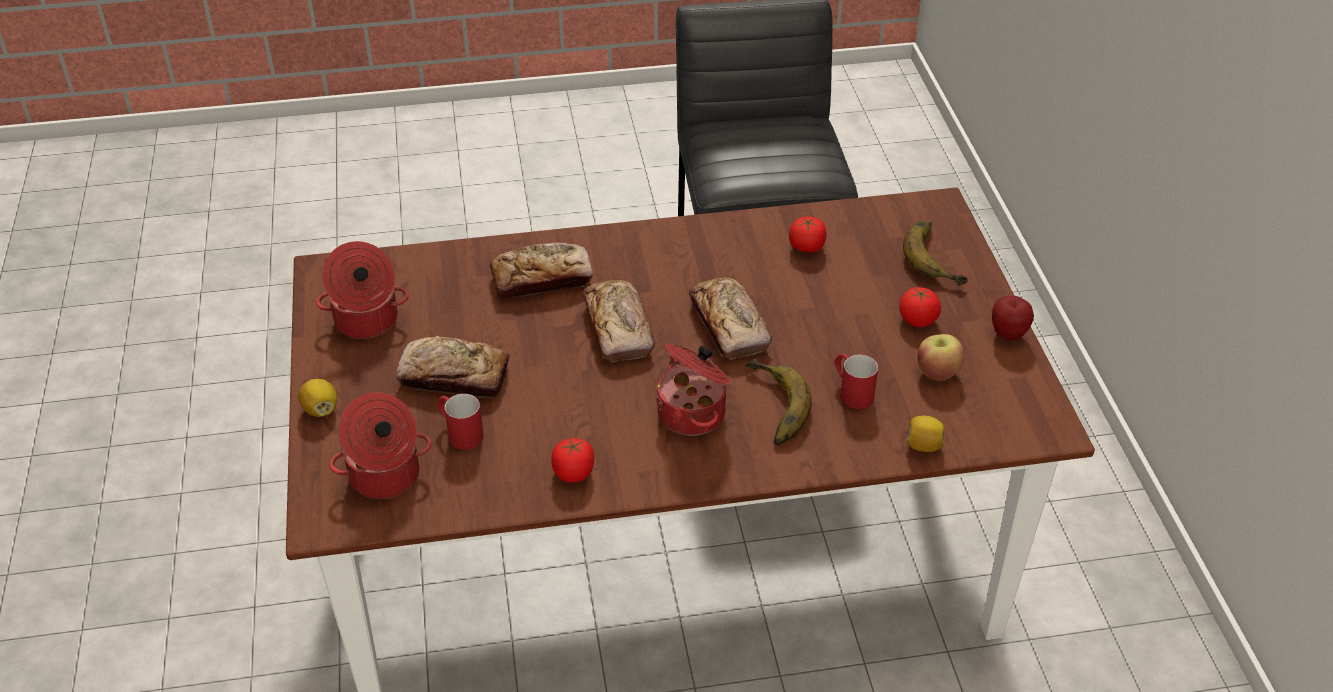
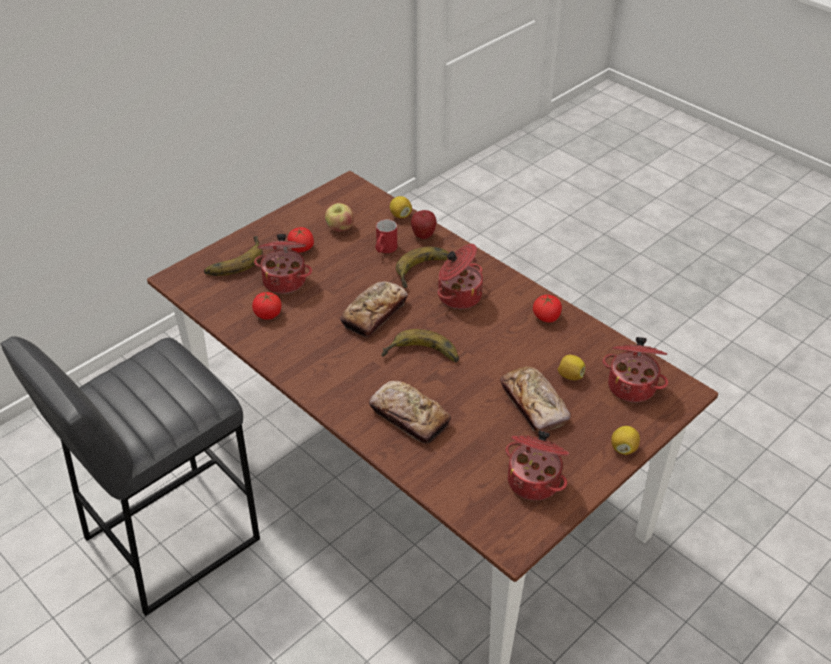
camera: 125 degrees left, 0 degrees up
(459, 432) = (570, 376): red mug -> lemon
(618, 329) = (421, 357): bread -> banana
(860, 282) = (285, 280): none -> cooking pot
(1008, 334) = (286, 216): apple -> apple (423, 236)

